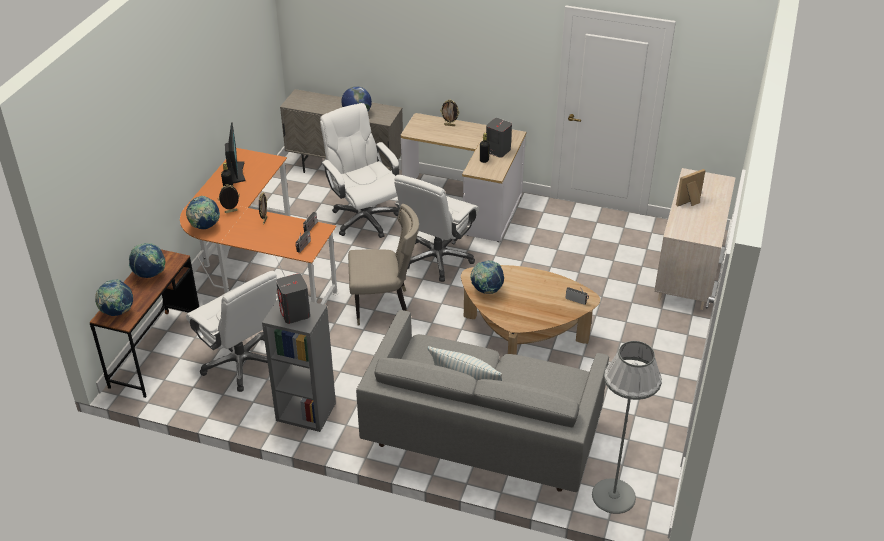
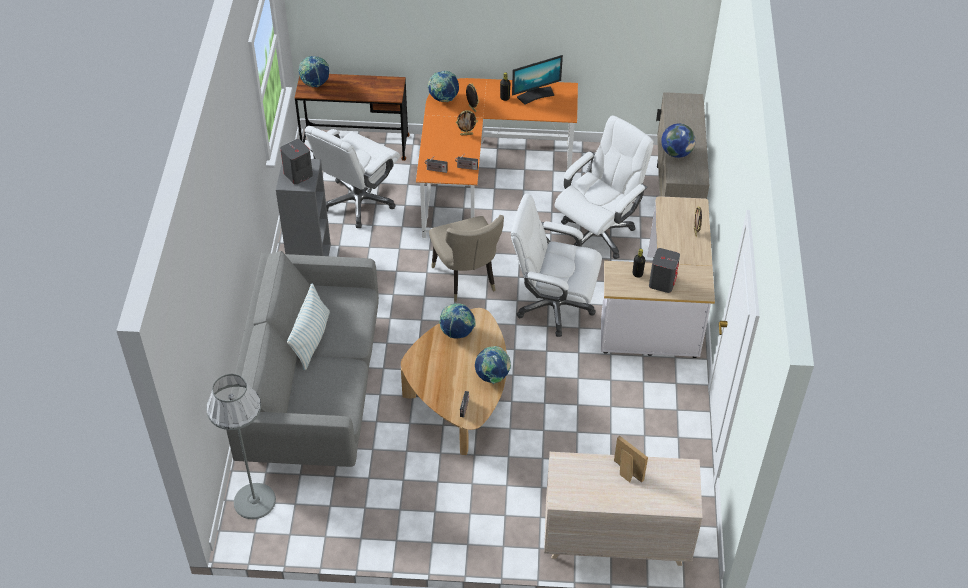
camera: 75 degrees right, 10 degrees up
(150, 274) = (368, 87): globe -> globe (492, 376)

